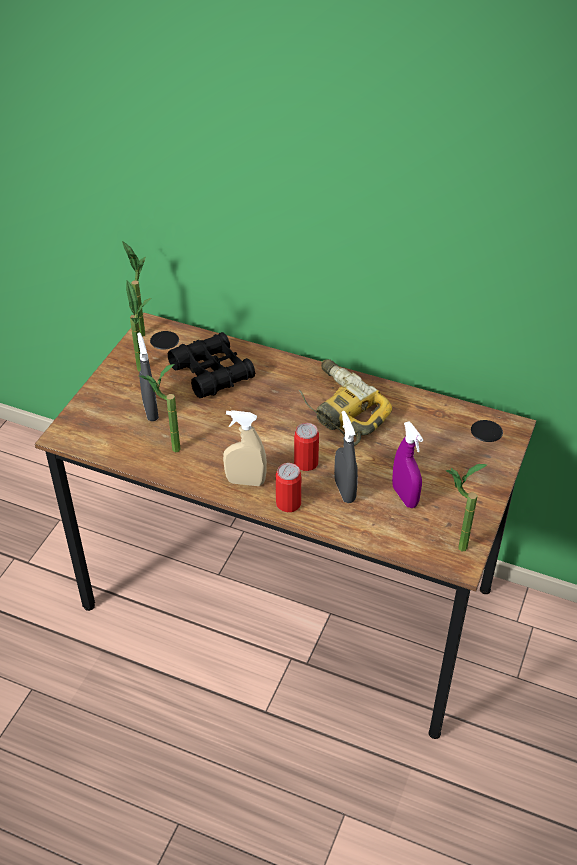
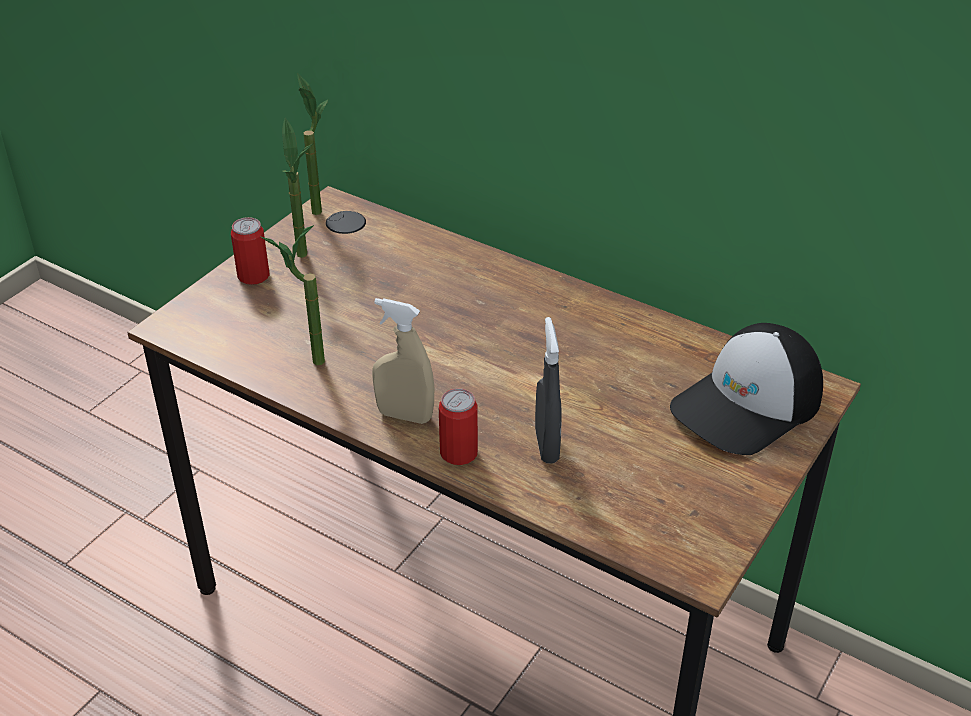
camera: 10 degrees right, 5 degrees down
(150, 411) = (298, 308): grey spray bottle -> none
(212, 373) = (398, 269): black binoculars -> none
(306, 463) = (499, 401): can -> can (253, 276)
(339, 410) = (567, 336): power drill -> none
(404, 496) = (635, 465): purple spray bottle -> none
(452, 547) = (693, 546): potted plant -> none
(468, 444) = (748, 404): none -> cap

